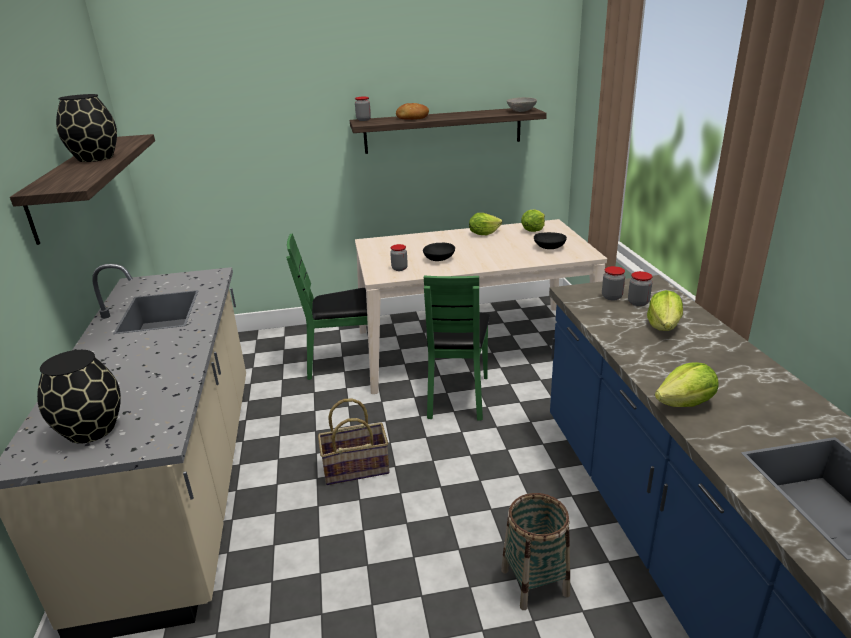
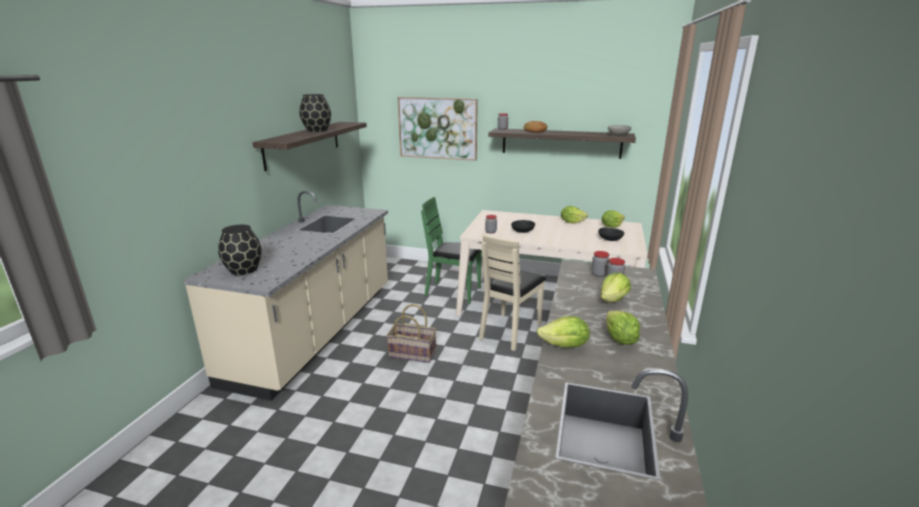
camera: 25 degrees right, 5 degrees down
(261, 129) = (437, 128): none -> picture
(457, 396) = (509, 331): green chair -> beige chair
(534, 582) = (467, 455): basket -> none
(727, 376) = (619, 340): none -> lettuce

